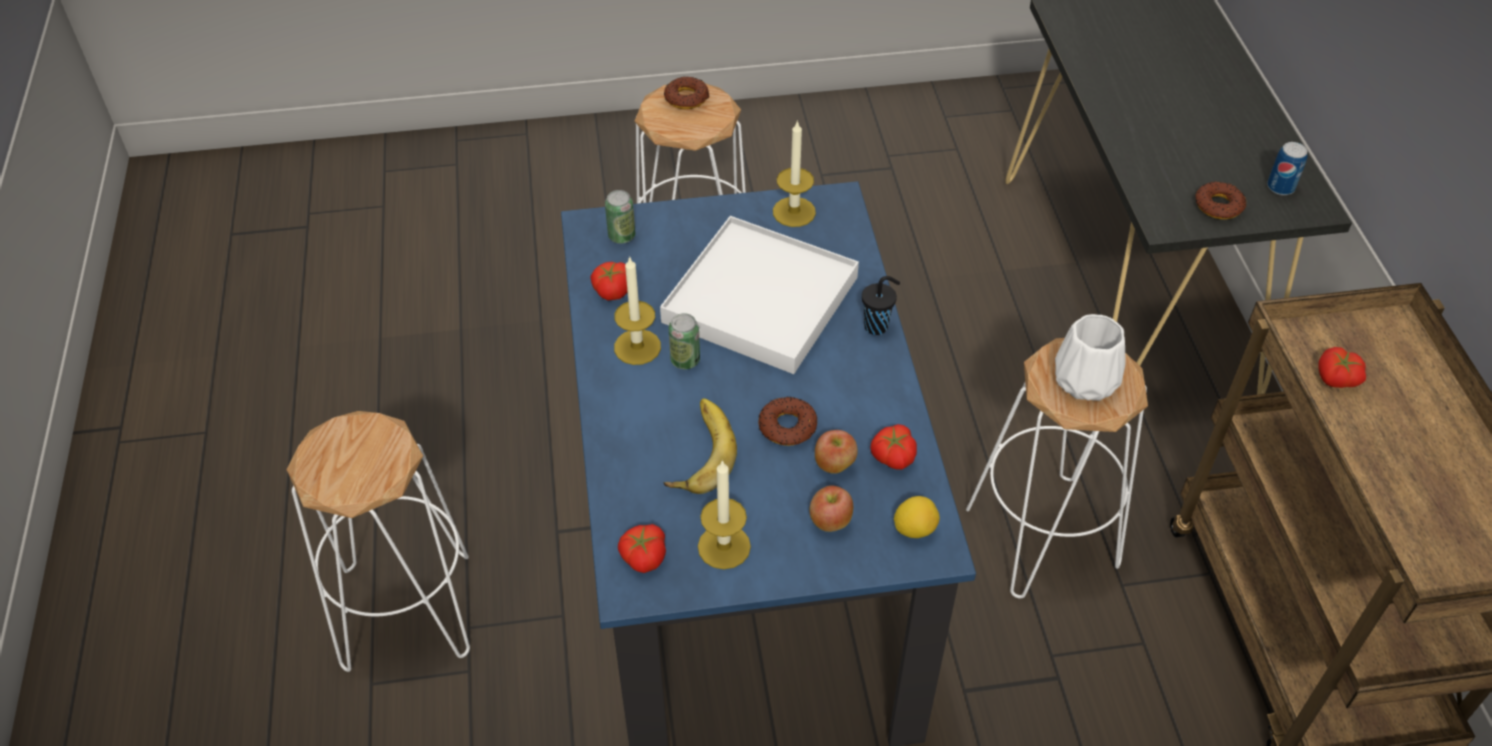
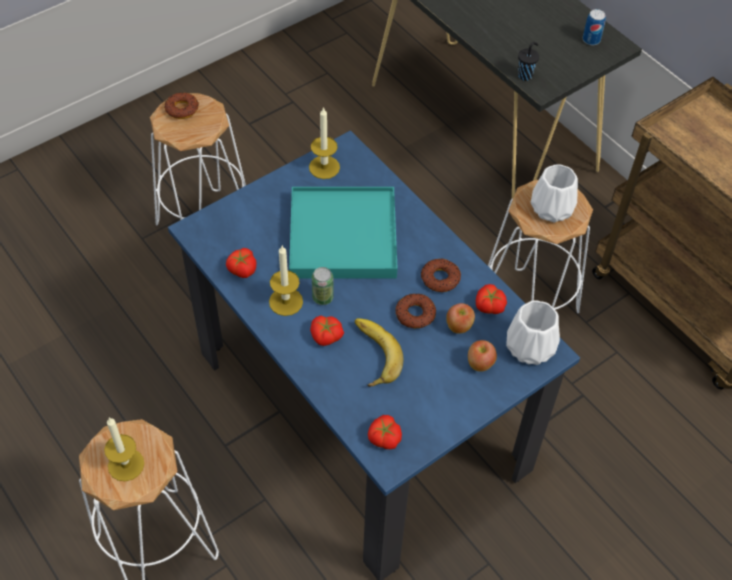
camera: 30 degrees left, 5 degrees up
(621, 236) = (222, 228): can -> none
(724, 546) = (428, 408): candle -> candle (126, 464)
(760, 300) = (342, 237): white tray -> turquoise tray
(877, 326) = (426, 225): black cup -> black cup (525, 75)
(914, 529) = (530, 346): lemon -> white vase
(1218, 205) = (564, 65): donut -> donut (440, 278)
(1335, 379) = (697, 153): tomato -> tomato (326, 337)

